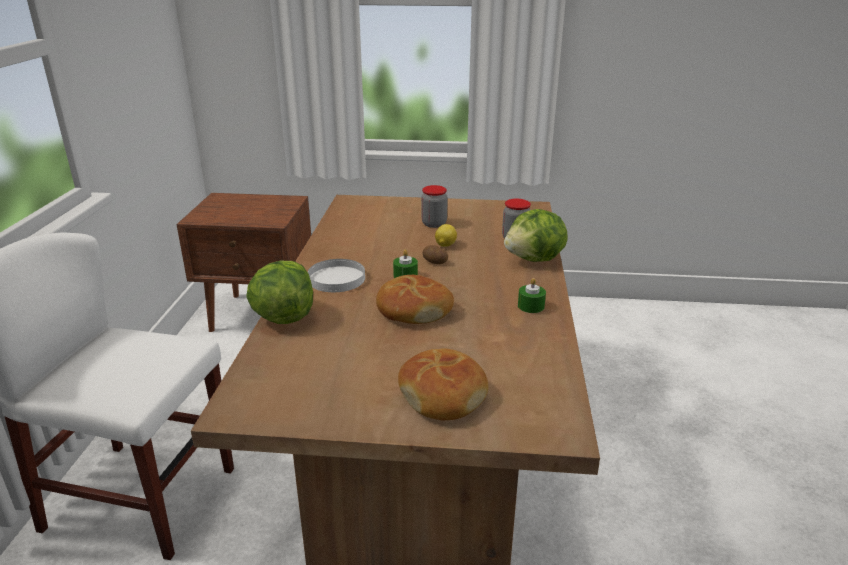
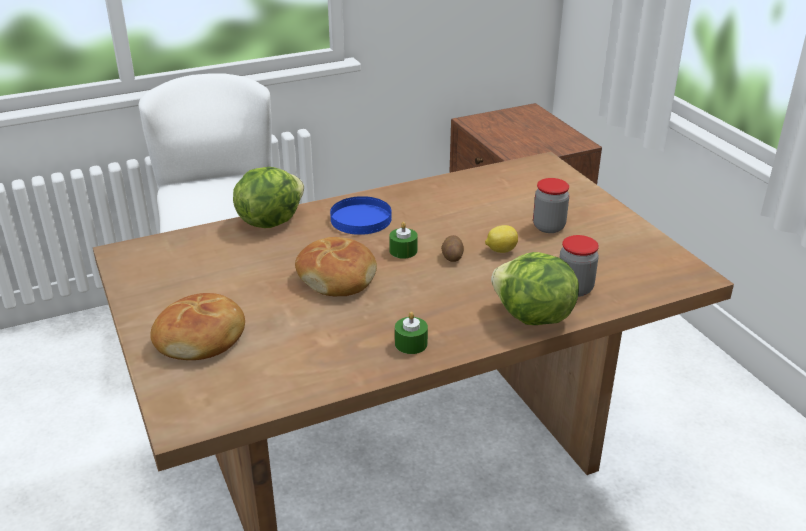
camera: 60 degrees right, 5 degrees up
(336, 278) = (361, 218): white plate -> blue plate

